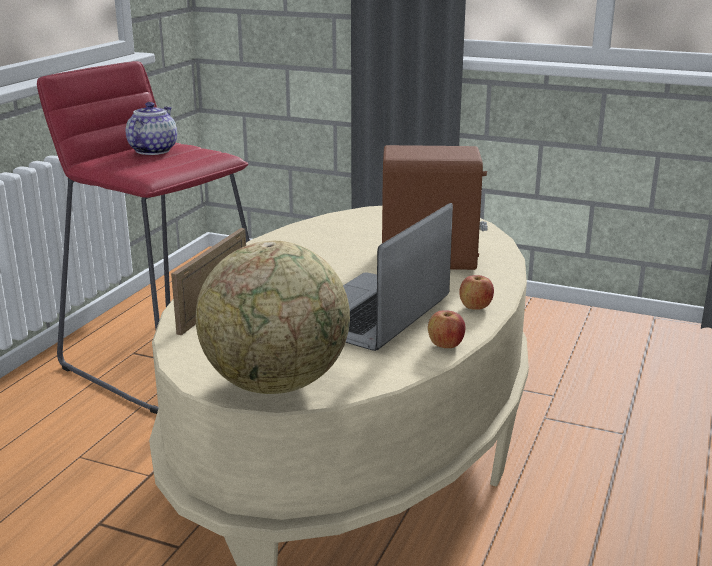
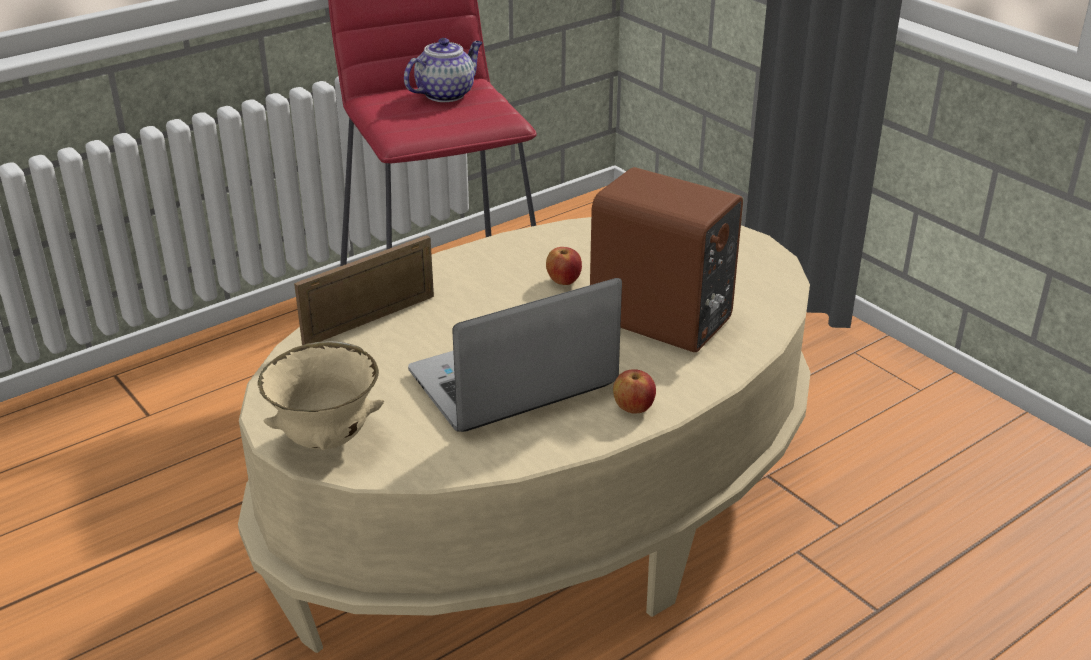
camera: 30 degrees right, 10 degrees up
(277, 384) = (327, 440): globe -> beige bowl
(446, 345) = (540, 450): apple -> apple (563, 281)

